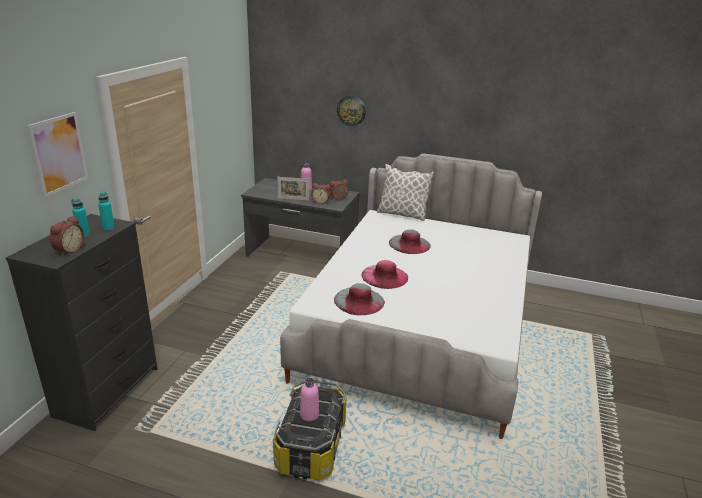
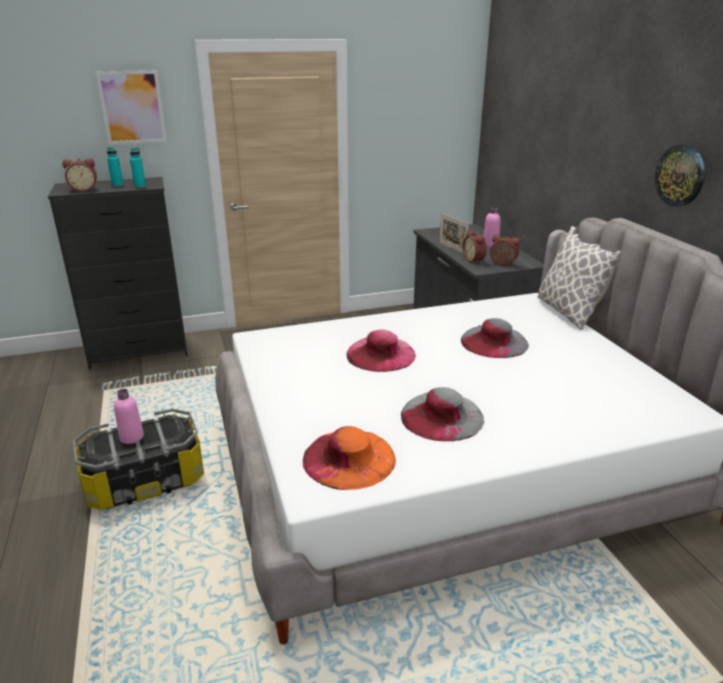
camera: 55 degrees right, 0 degrees up
(351, 110) = (561, 137): wall clock -> wall clock (680, 175)
(359, 301) = (299, 359): grey hat -> grey hat (442, 416)
(480, 325) = (349, 459): none -> orange hat

